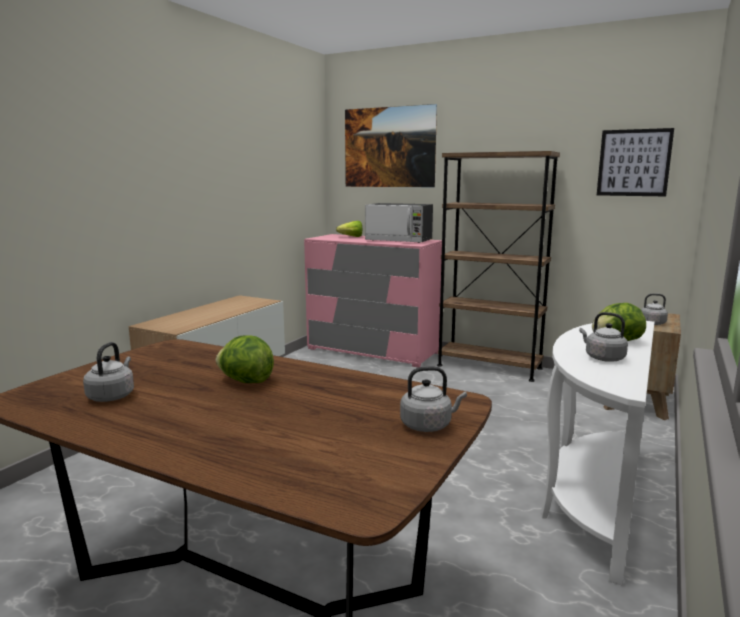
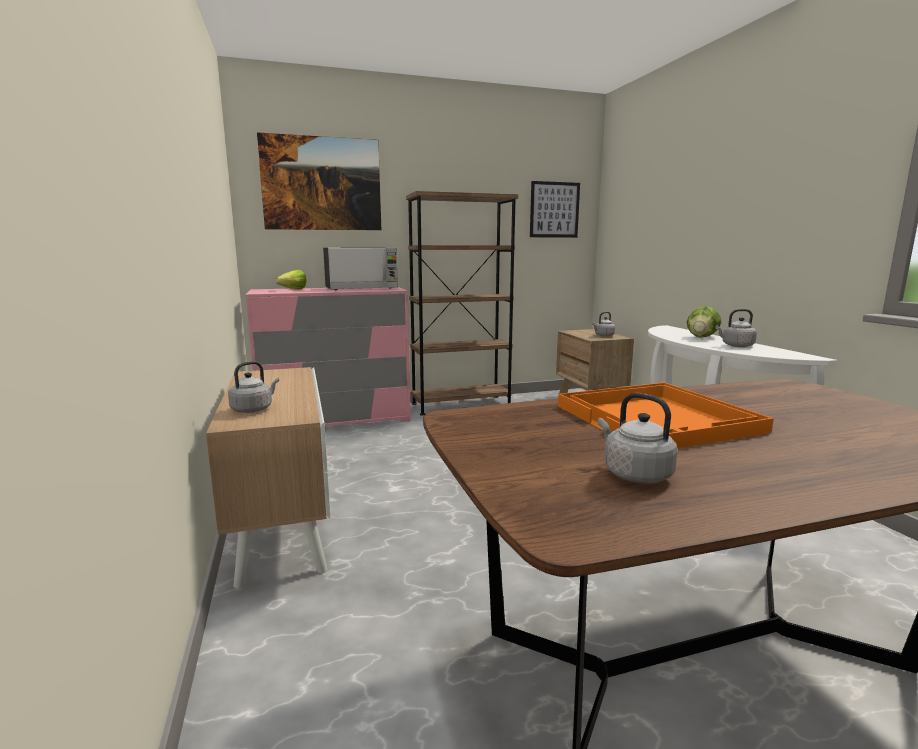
camera: 45 degrees left, 0 degrees up
(246, 381) = (658, 418): lettuce -> orange tray
(428, 425) = (847, 401): grey kettle -> grey kettle (254, 409)

